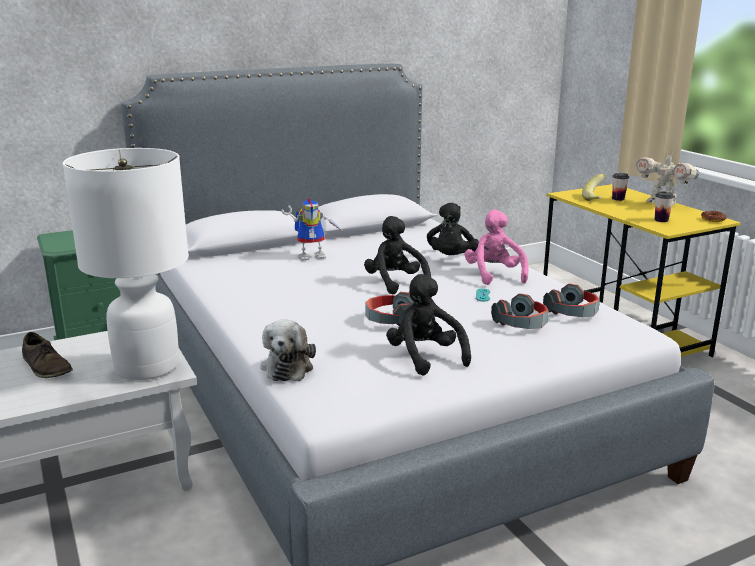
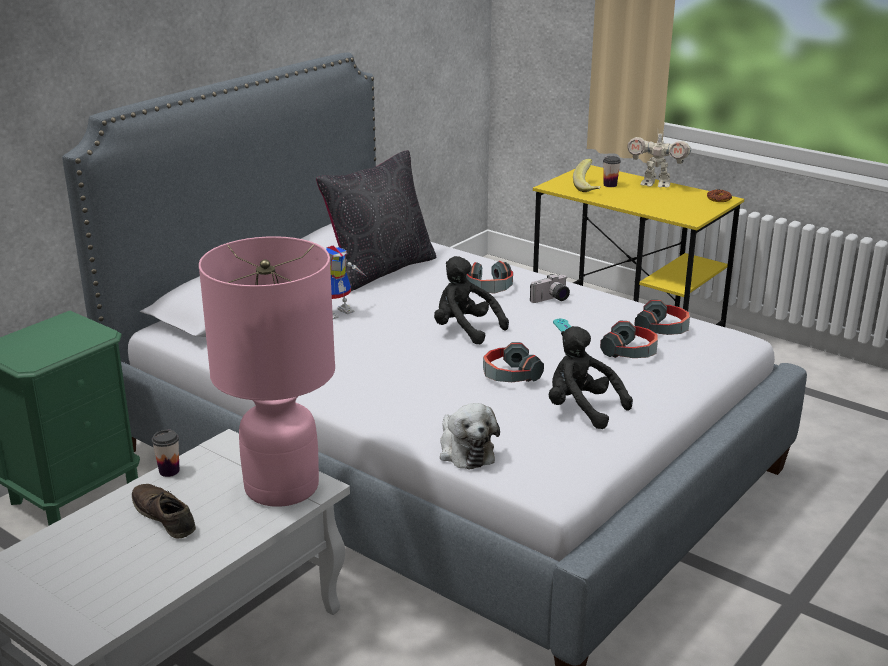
camera: 25 degrees left, 5 degrees up
(47, 367) = (164, 516): brown shoe -> brown shoe turned 150 degrees counterclockwise
(147, 366) = (281, 487): white table lamp -> pink table lamp
(379, 236) = (380, 270): none -> black pillow
(451, 259) = (489, 287): black plush toy -> headphones
(494, 275) = (551, 300): pink plush toy -> camera
(661, 220) = (674, 207): cup -> cup (169, 471)

